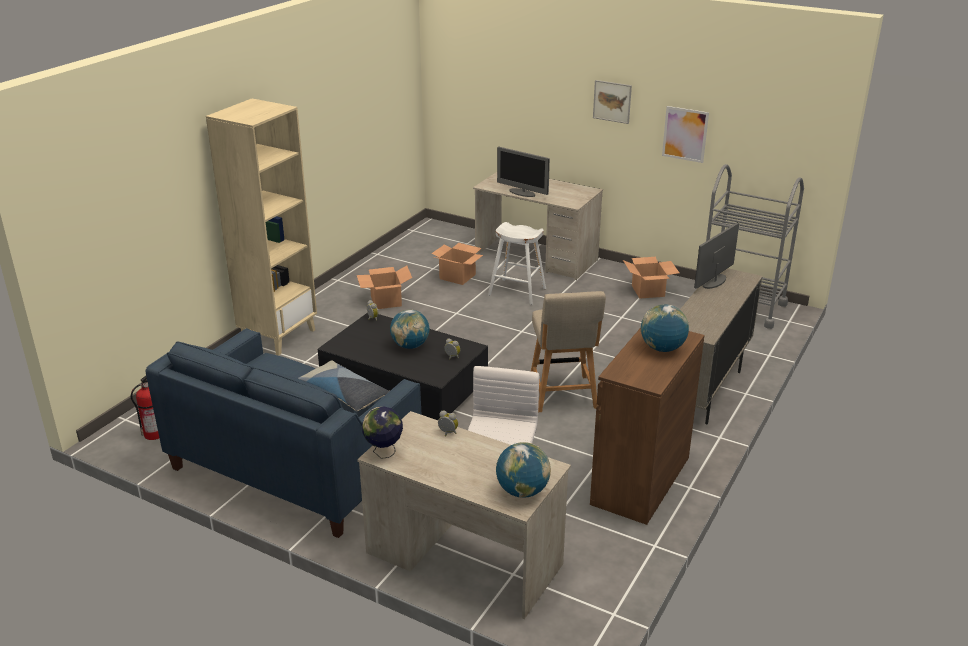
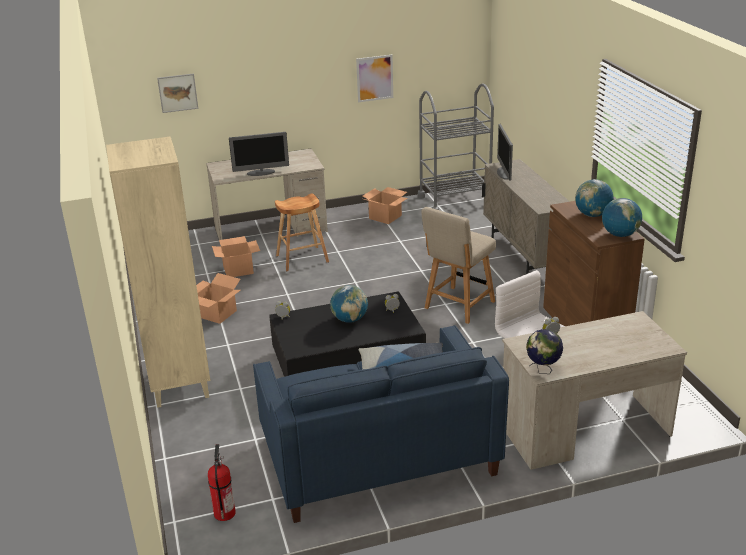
camera: 45 degrees left, 0 degrees up
(517, 292) = (302, 259): white stool -> brown stool
(522, 491) = (653, 339): globe -> globe (620, 235)
(563, 396) = (457, 306): beige chair -> beige chair turned 90 degrees clockwise
(612, 101) = (306, 68): picture -> picture (178, 93)

